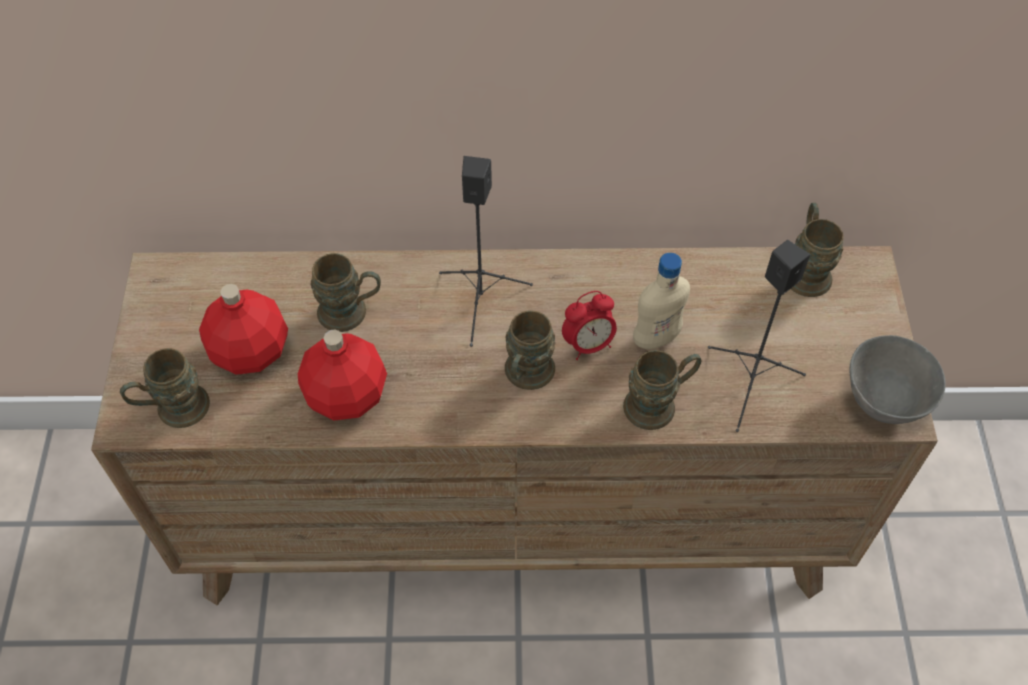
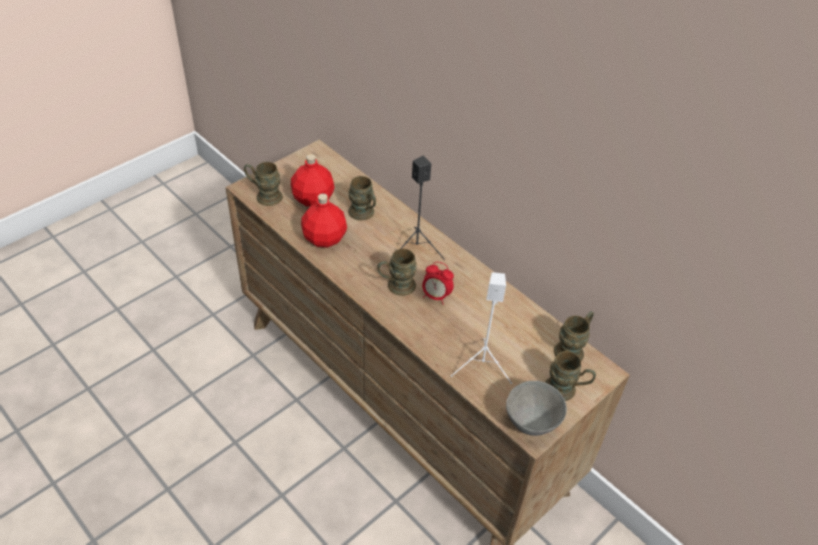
camera: 45 degrees right, 10 degrees down
(656, 338) = (466, 317): beige bottle -> none
(658, 404) = (433, 339): brown mug -> brown mug (566, 390)
(751, 383) = (483, 365): black speaker -> white speaker

